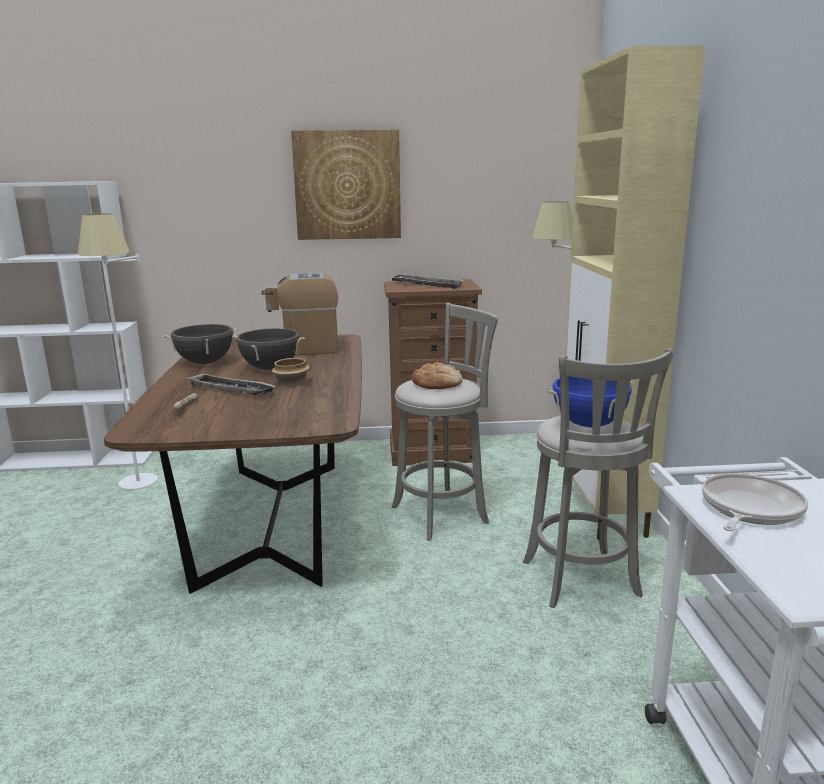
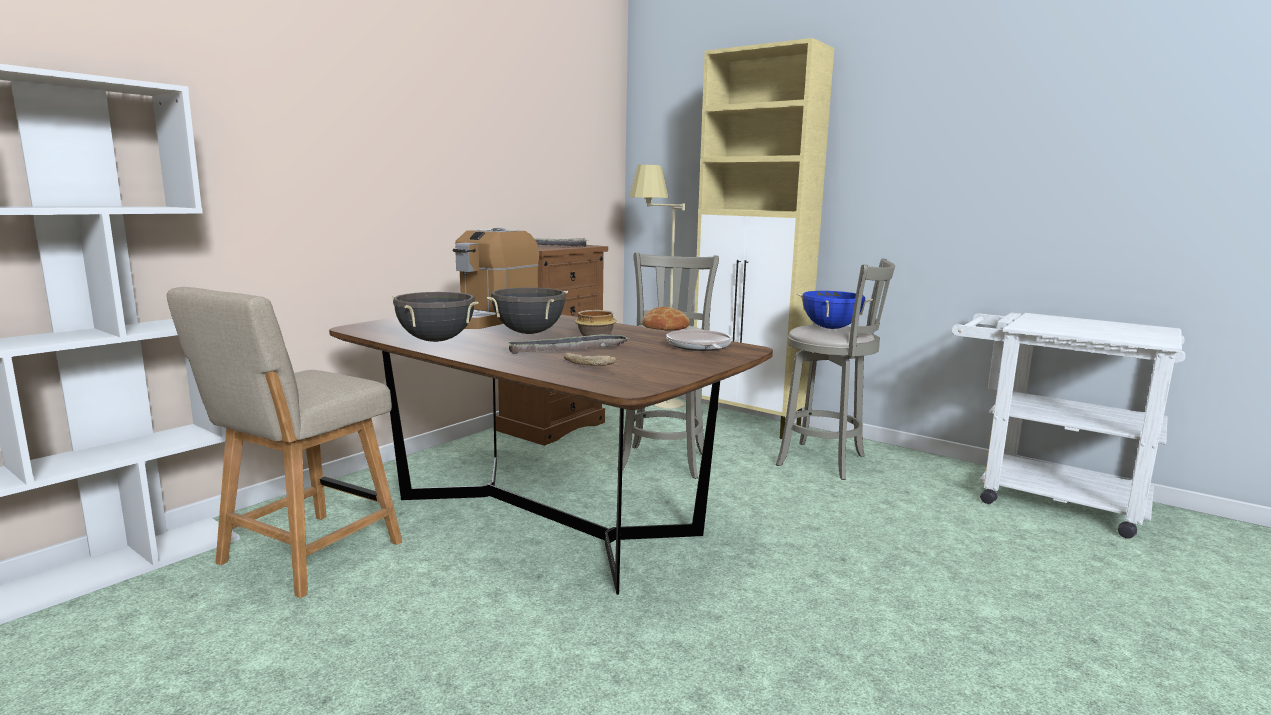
camera: 50 degrees left, 5 degrees down
(141, 488) = (304, 556): white floor lamp -> beige chair
(347, 185) = (450, 135): picture -> none
(749, 509) = (1053, 326): frying pan -> frying pan (699, 347)

